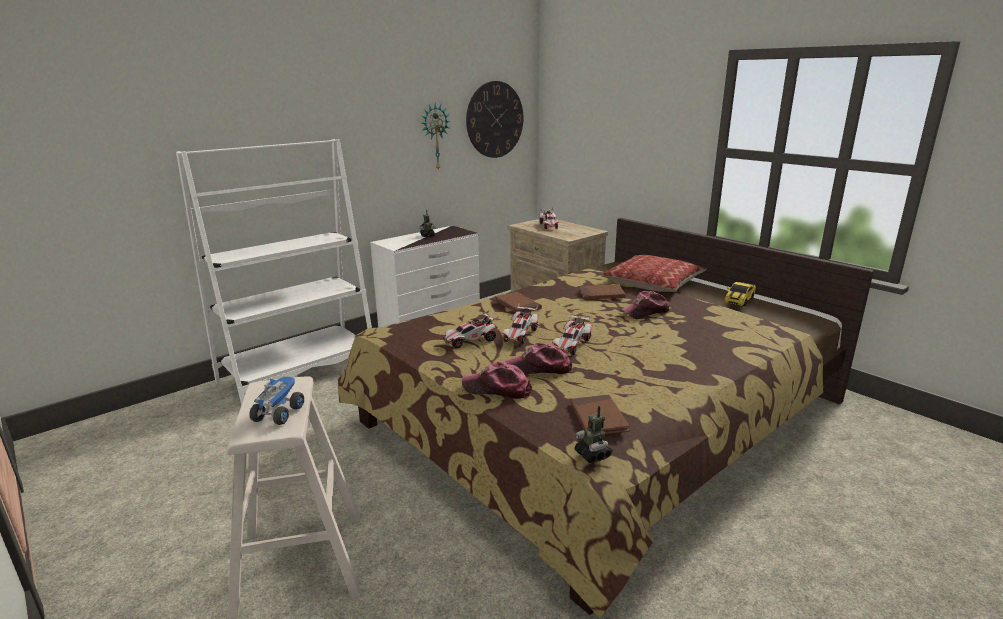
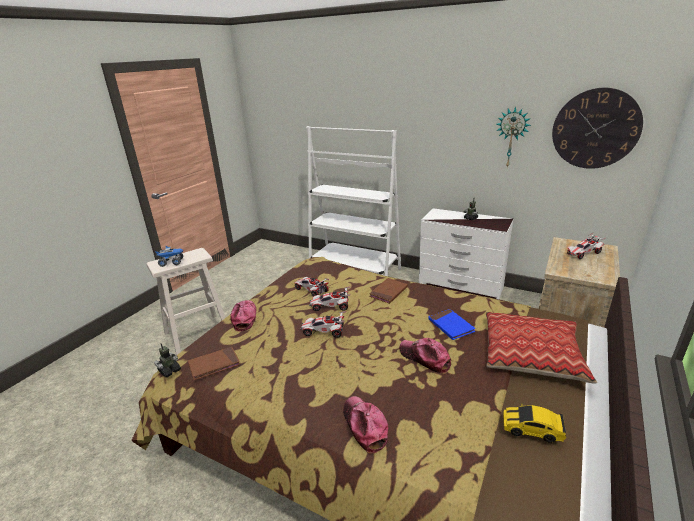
camera: 70 degrees right, 5 degrees up
(539, 368) = (279, 326): cap -> cap (364, 426)
(601, 294) = (451, 326): brown book -> blue book

